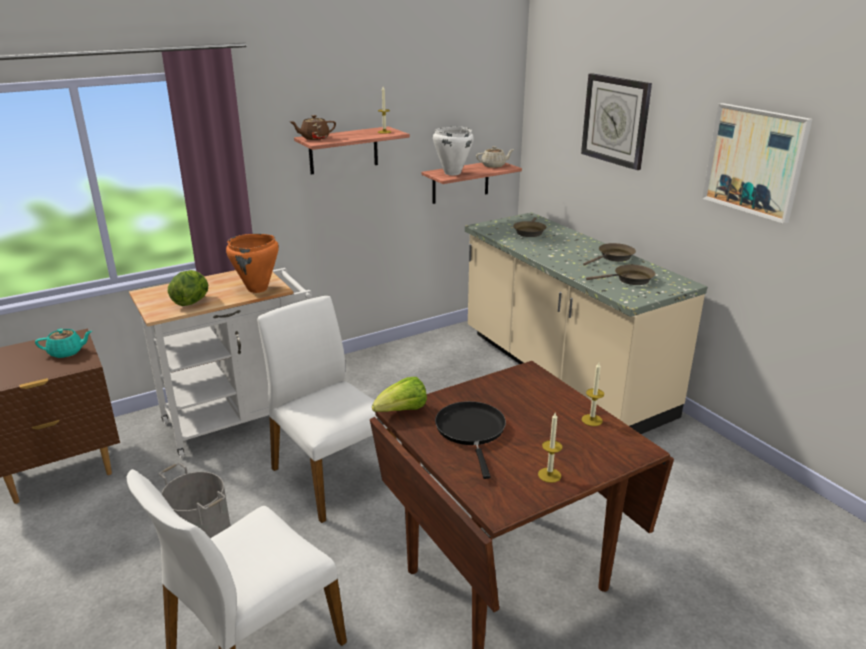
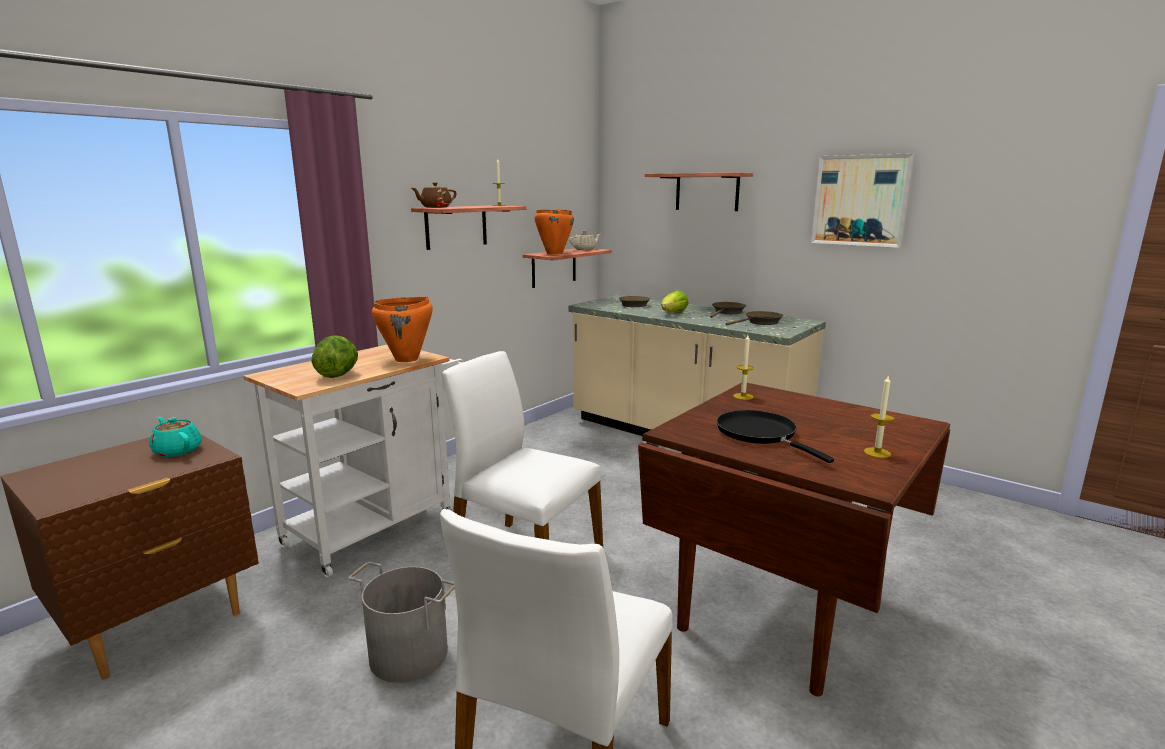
camera: 20 degrees left, 10 degrees down
(67, 352) = (177, 450): turquoise teapot -> turquoise teapot turned 105 degrees counterclockwise
(402, 411) = (672, 430): lettuce -> lettuce (673, 314)
(452, 173) = (554, 253): white cooking pot -> orange cooking pot
(592, 420) = (854, 411): candle -> candle (743, 396)
(616, 120) = (707, 192): wall clock -> shelf

